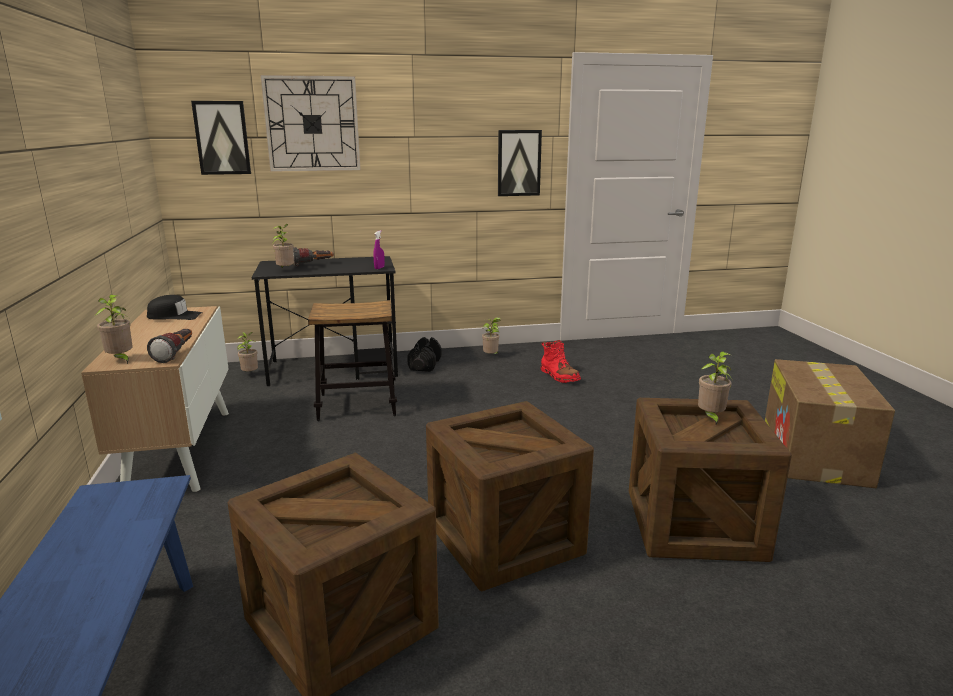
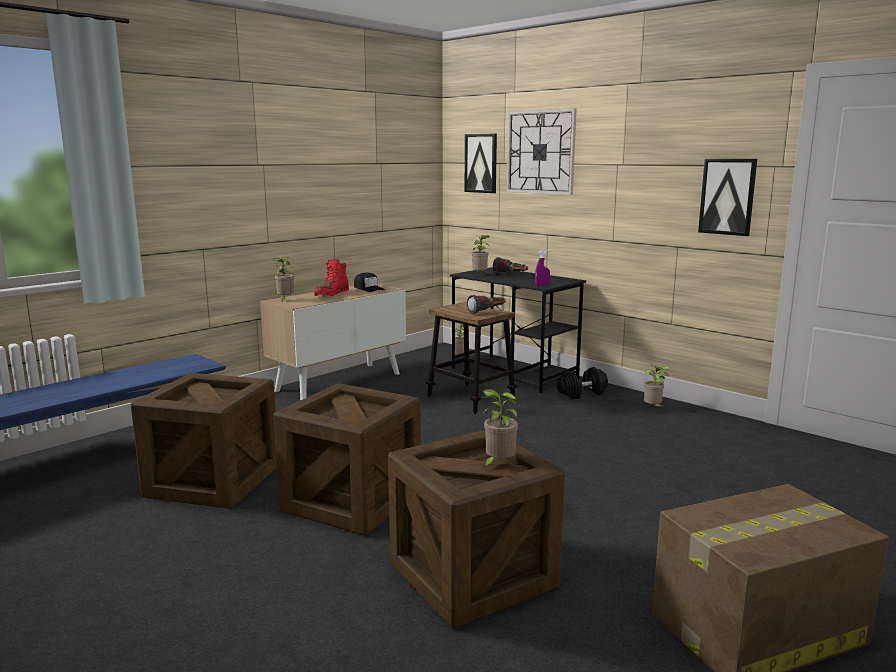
camera: 55 degrees right, 5 degrees down
(177, 354) = (308, 304): flashlight -> flashlight (487, 312)
(559, 376) = (673, 444): red boot -> red boot (331, 294)

